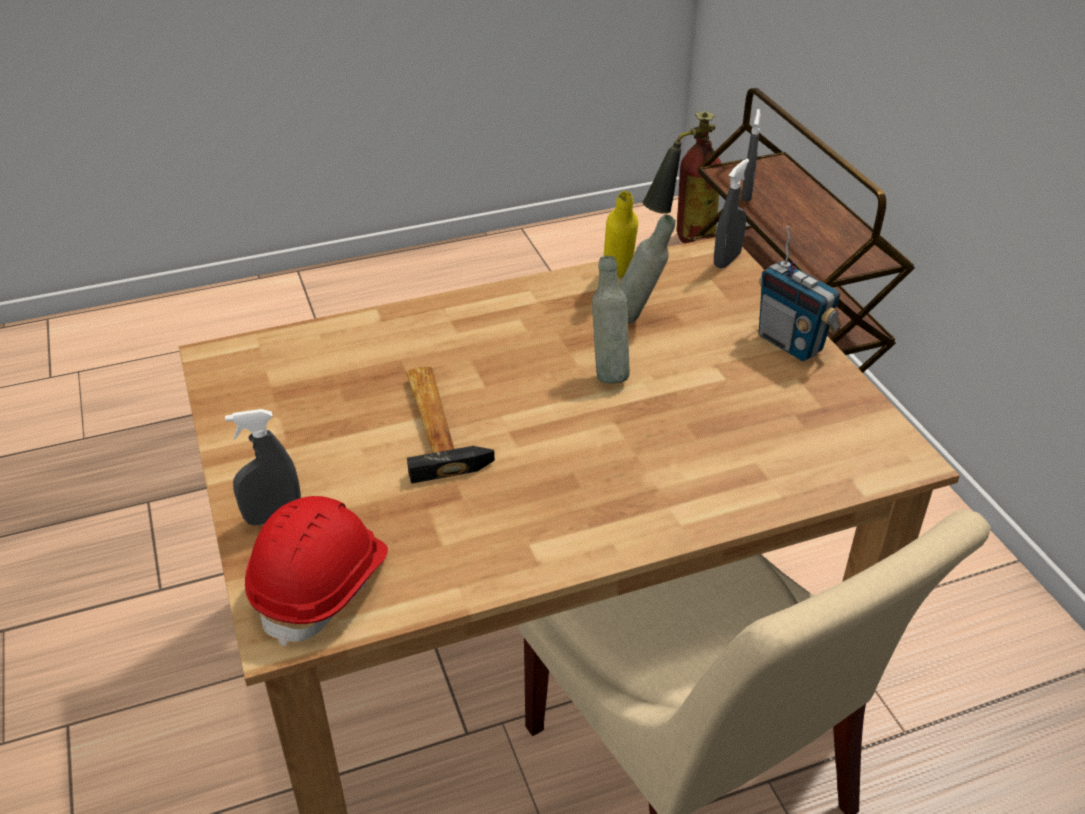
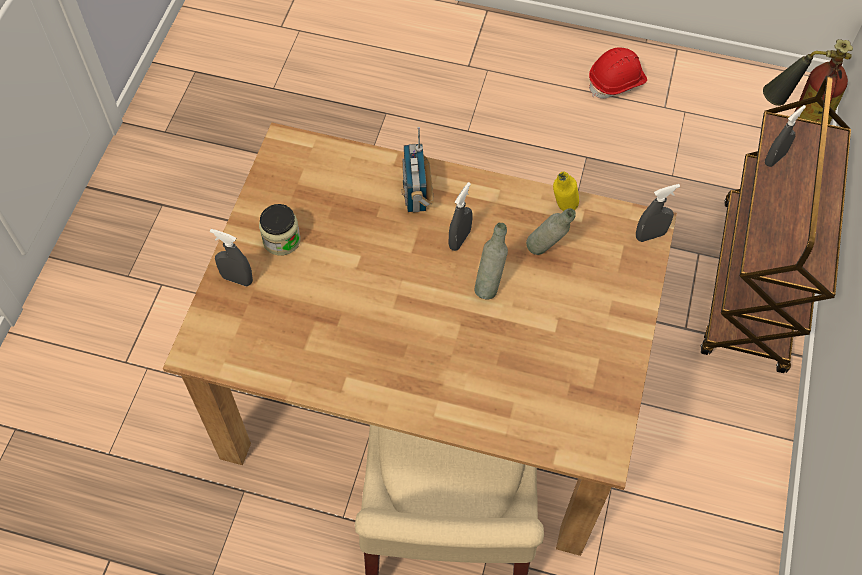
camera: 35 degrees right, 20 degrees up
(301, 449) = (281, 240): none -> jar
(322, 585) = (231, 336): red hard hat -> red hard hat (616, 82)
(438, 424) = (364, 265): hammer -> none
(530, 349) = (459, 239): none -> grey spray bottle
(790, 343) = (622, 329): radio -> radio (416, 195)

